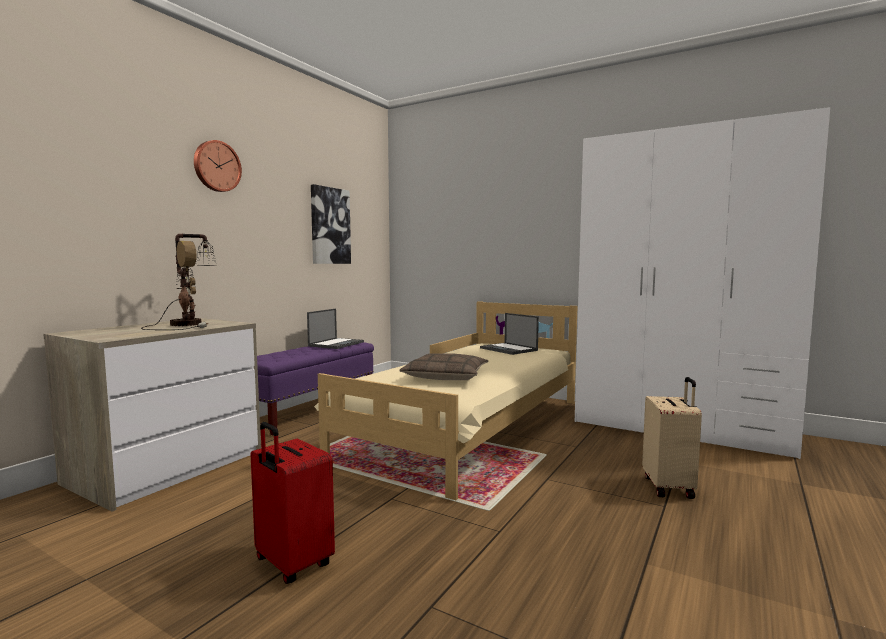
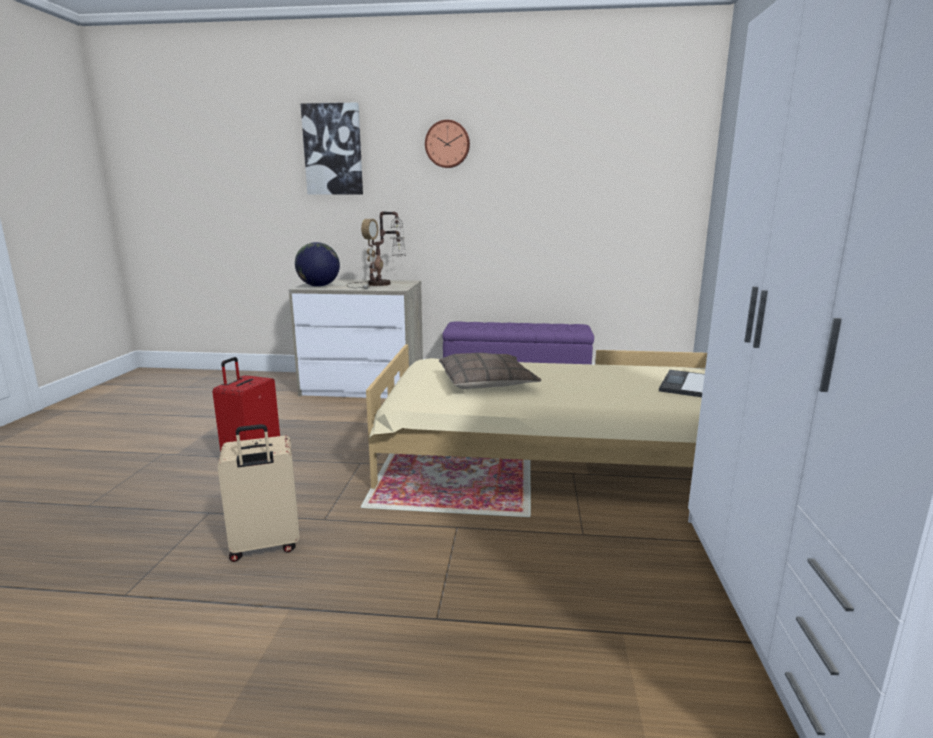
camera: 65 degrees right, 10 degrees up
(120, 335) = (319, 286): none -> globe
(329, 226) = (591, 190): picture -> picture (333, 150)
(336, 344) = (557, 327): laptop -> none
(669, 487) = (503, 622): beige suitcase -> beige suitcase (265, 546)

